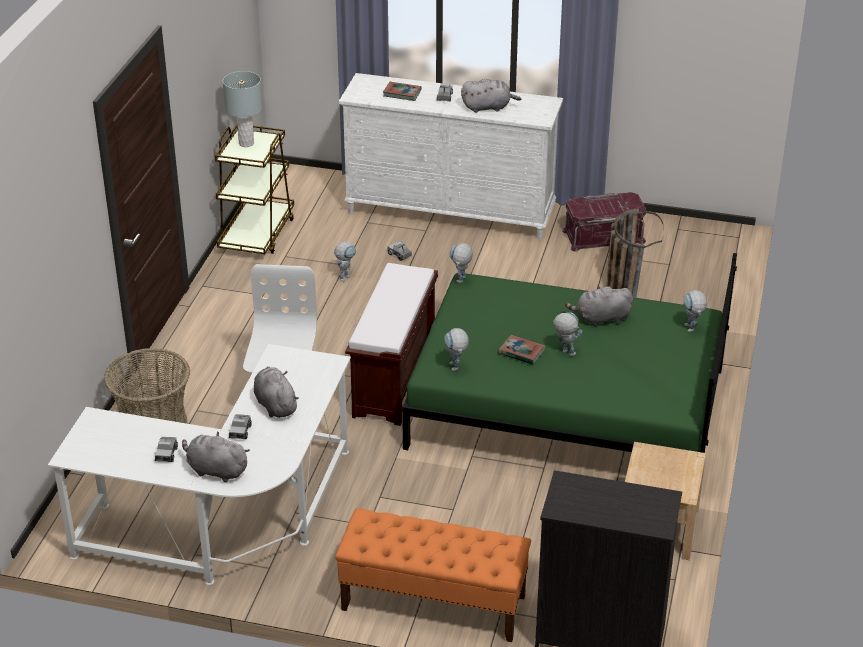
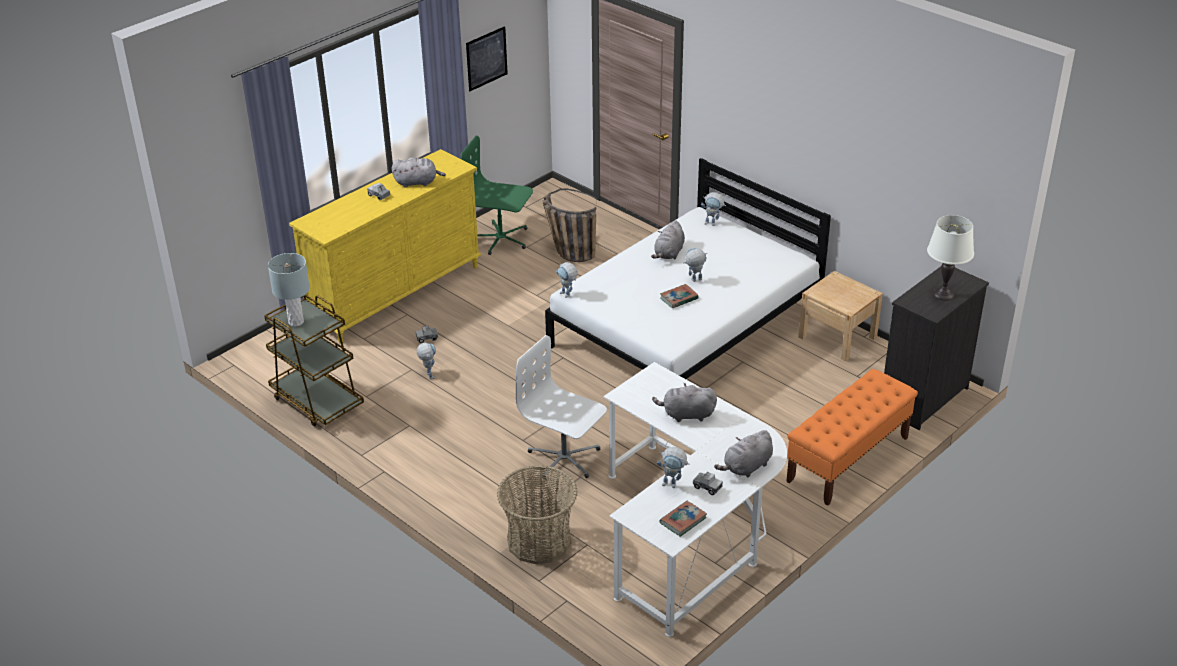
camera: 60 degrees left, 0 degrees up
(240, 431) = (706, 441): toy truck -> none
(394, 380) = (586, 394): brown bench -> none
(402, 93) = (350, 212): book -> book (683, 520)
(451, 213) = (397, 294): white dresser -> yellow dresser
(456, 368) = (673, 333): toy robot -> toy robot (673, 484)
(488, 107) = (417, 182): grey plush toy -> grey plush toy turned 60 degrees clockwise
(567, 407) = (686, 328): green bed -> white bed
(603, 235) = (500, 239): red storage box -> green office chair
(608, 507) = (943, 294): none -> white table lamp
(671, 35) = (486, 58): none -> picture

